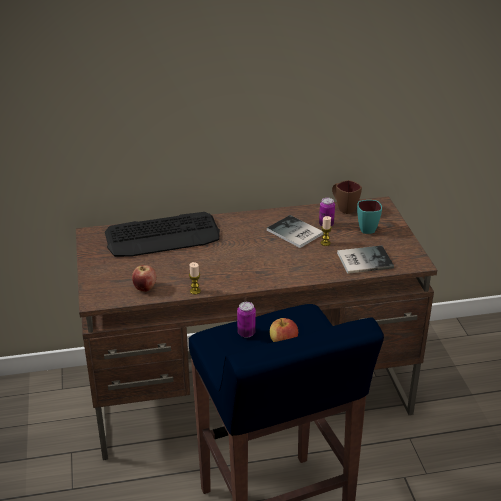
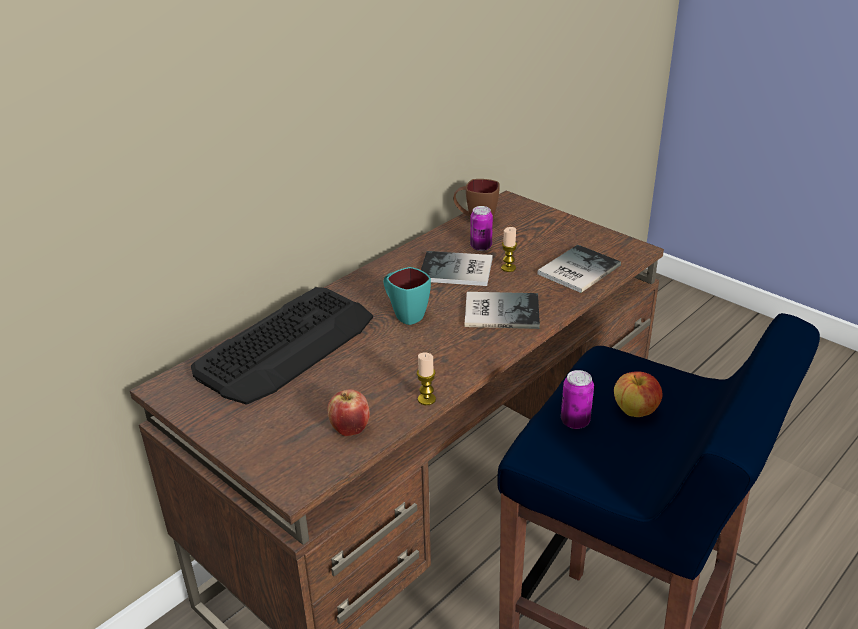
camera: 35 degrees left, 0 degrees up
(288, 264) = (499, 310): none -> book
(366, 227) = (529, 232): turquoise mug -> turquoise mug (405, 314)

